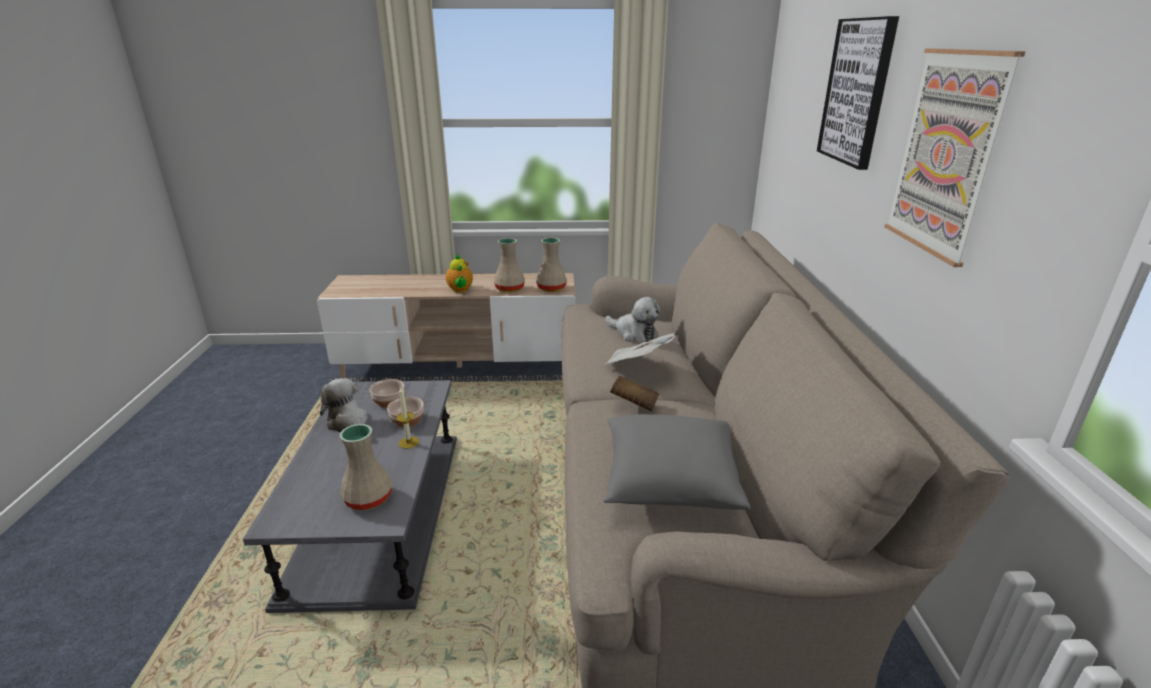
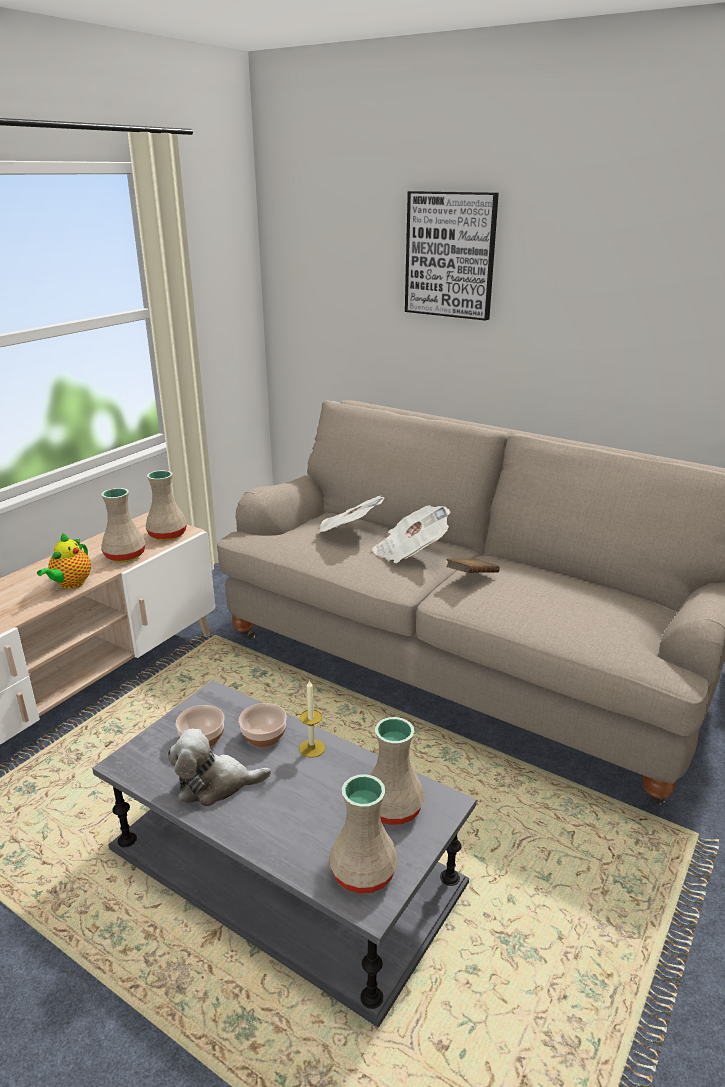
camera: 55 degrees left, 0 degrees up
(298, 509) = (361, 872): none -> beige vase
(460, 290) = (70, 584): teapot -> teapot turned 90 degrees clockwise
(633, 333) = (349, 531): plush toy -> newspaper
(669, 482) = (592, 605): grey pillow -> none
(947, 154) = (596, 296): picture -> none

